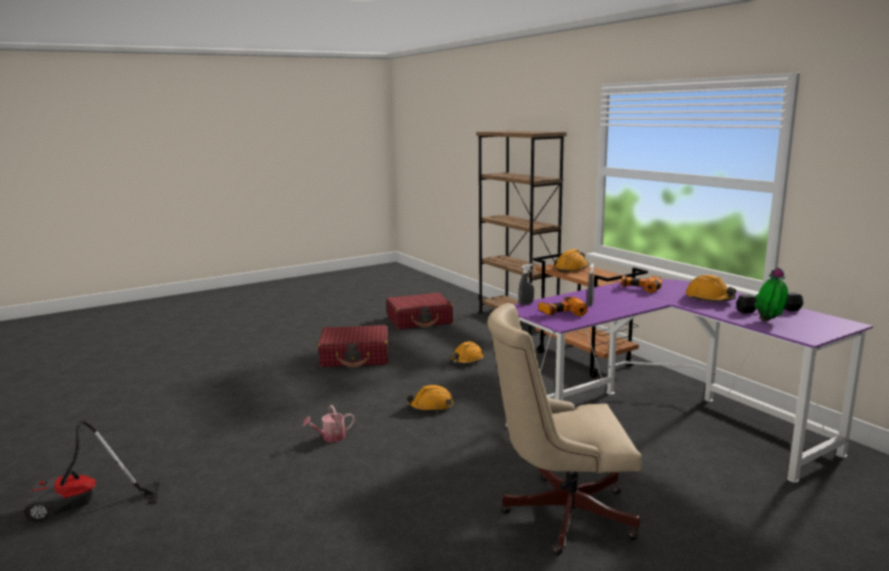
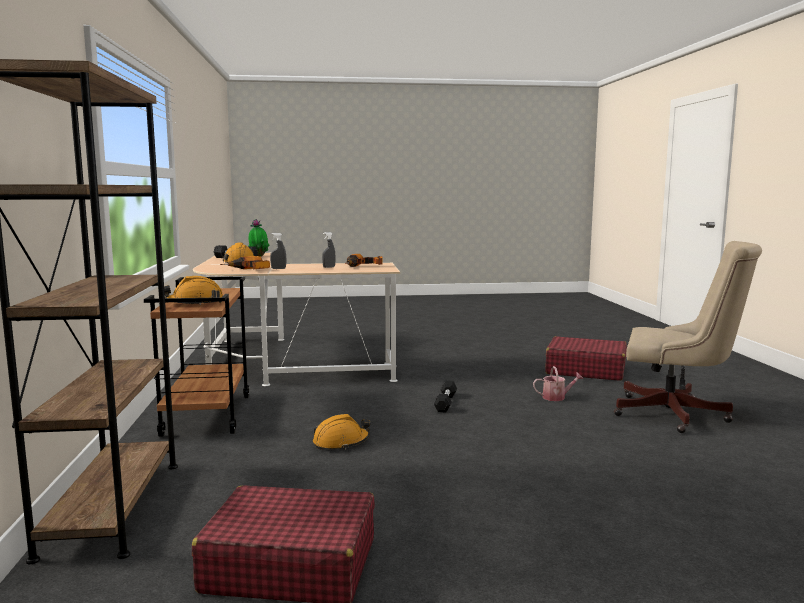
camera: 155 degrees left, 5 degrees down
(82, 508) = (753, 390): vacuum cleaner -> none
(355, 357) = (498, 485): red suitcase -> red suitcase (585, 370)
(431, 407) = (445, 403): orange hard hat -> black dumbbell
(526, 304) = (375, 270): grey spray bottle -> grey spray bottle (278, 268)
(560, 513) = (425, 348): beige office chair -> beige office chair (677, 415)
(663, 422) = (280, 364): purple desk -> beige desk

